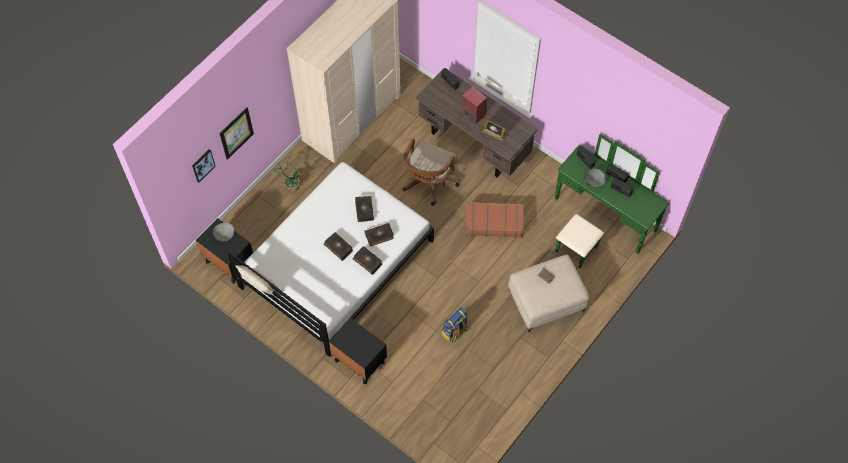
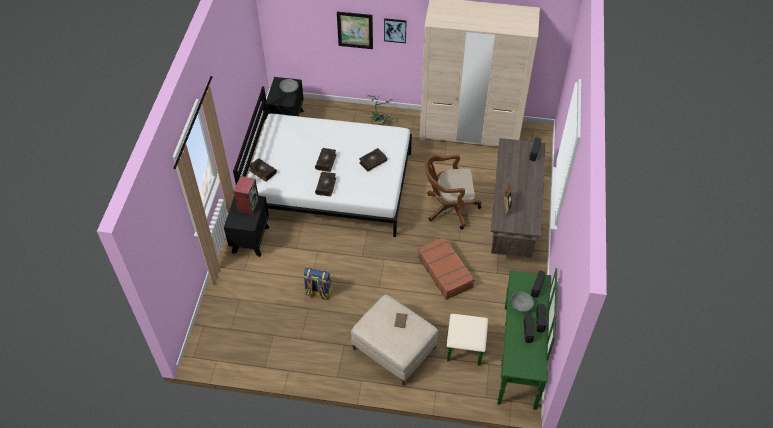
camera: 60 degrees right, 10 degrees down
(203, 165) = (312, 25): picture -> picture (395, 30)
(261, 289) = (258, 133): beige pillow -> none
(379, 236) = (355, 182): book -> book (262, 172)
(473, 113) = (516, 182): speaker -> speaker (248, 204)

